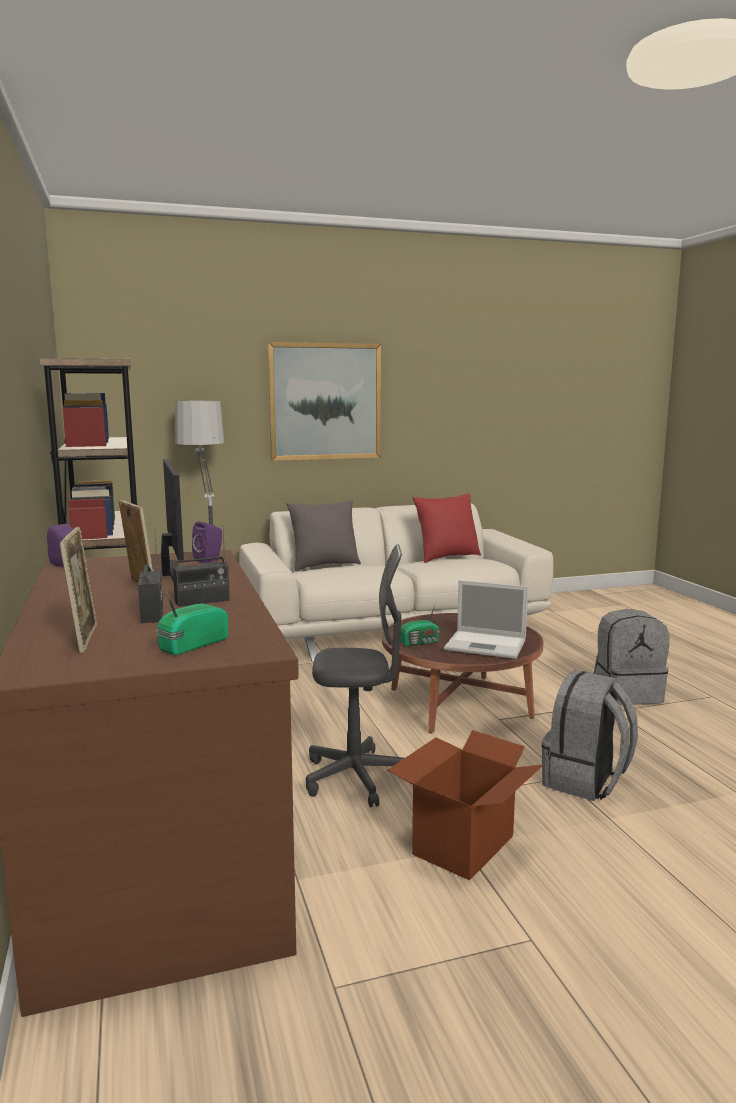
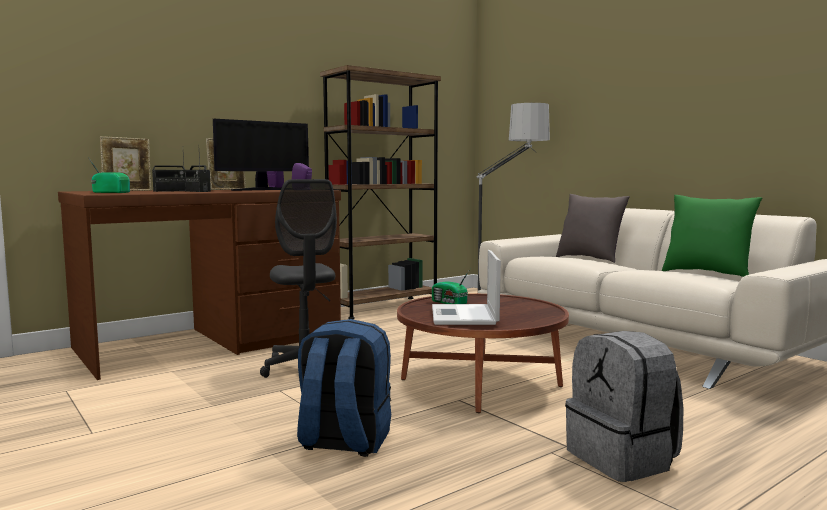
camera: 70 degrees right, 5 degrees down
(325, 401) = (649, 97): picture -> none
(446, 557) = (707, 273): red pillow -> green pillow
(462, 845) = (215, 404): cardboard box -> none
(585, 781) = (344, 442): grey backpack -> blue backpack

